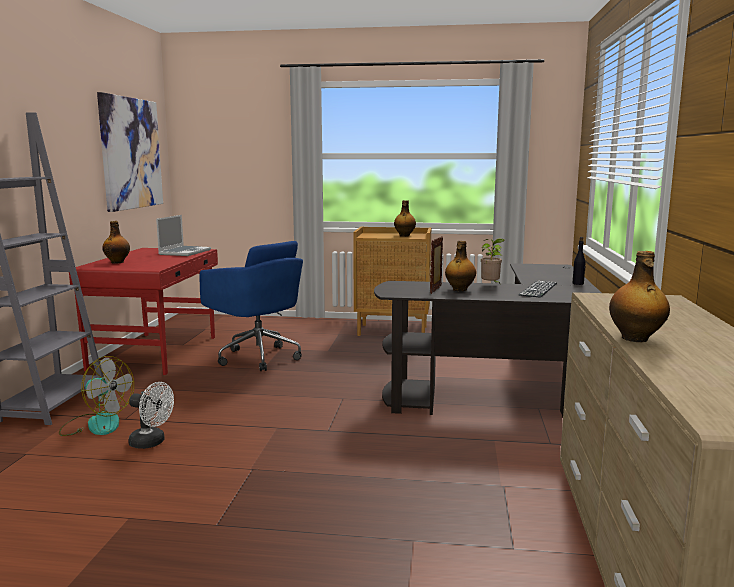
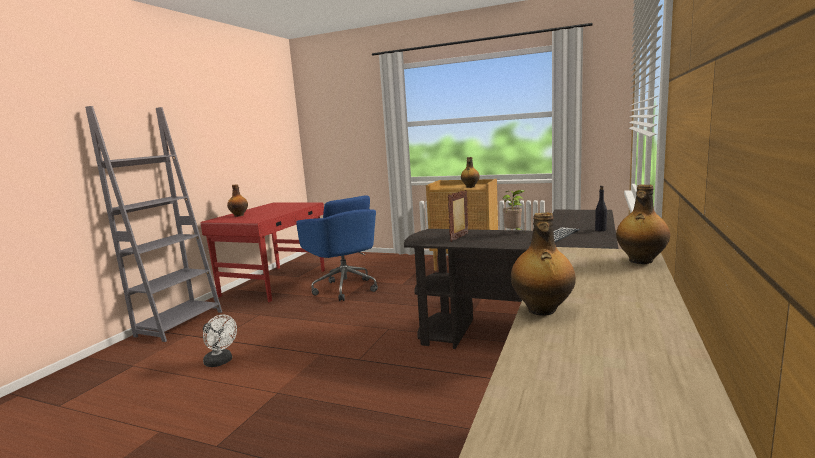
camera: 15 degrees right, 0 degrees up
(96, 424) = (195, 342): fan -> none
(131, 153) = (261, 132): picture -> none
(184, 252) = (296, 205): laptop -> none
(459, 290) = (480, 237): bottle -> bottle (640, 261)

